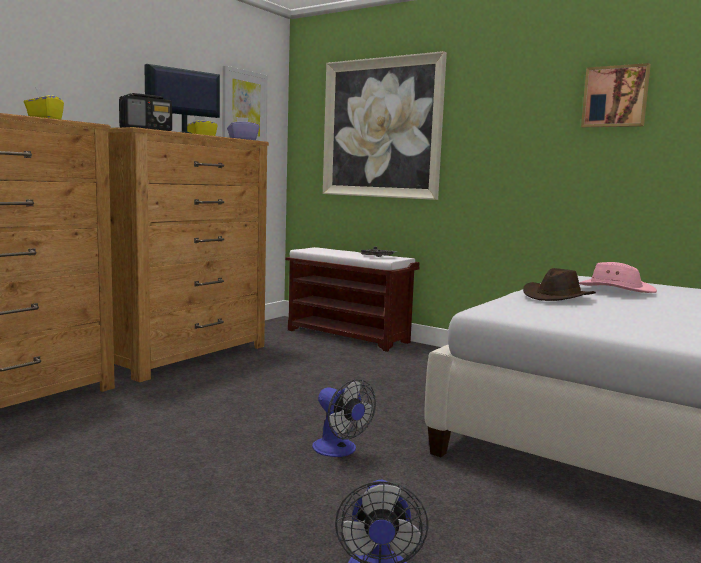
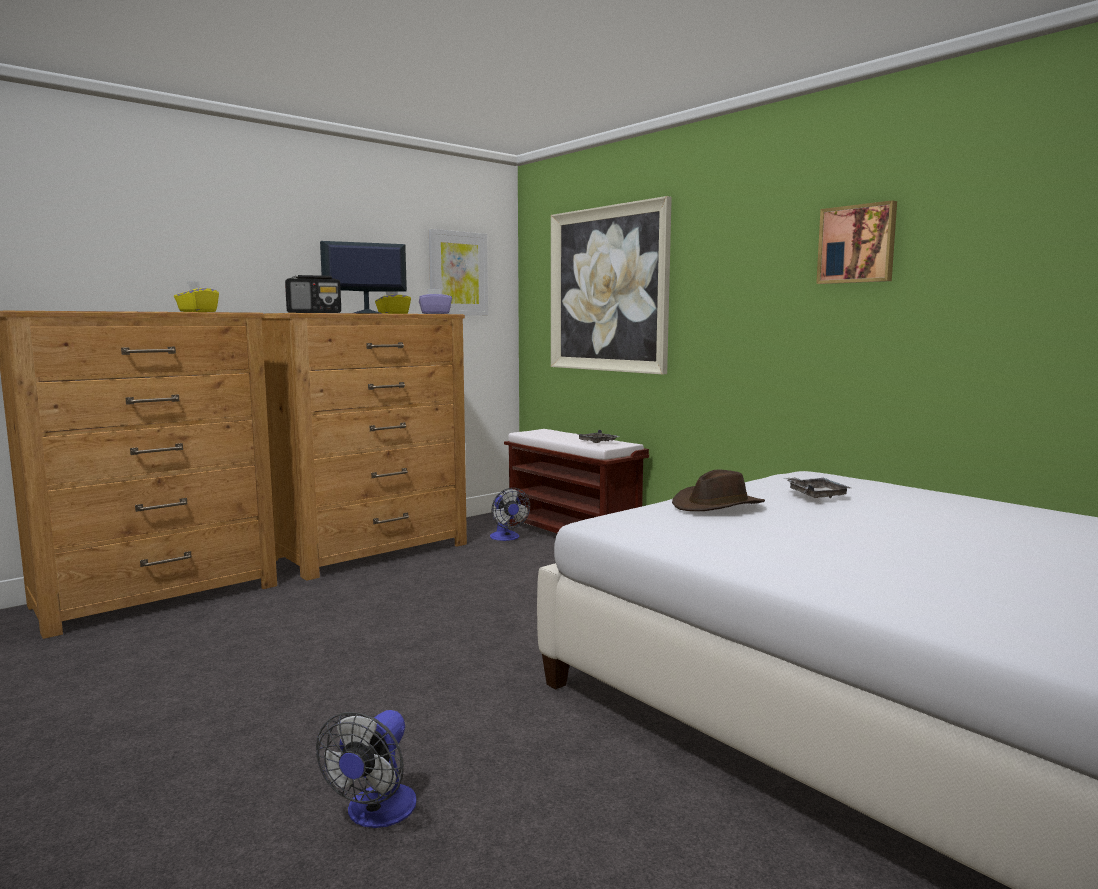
camera: 15 degrees right, 0 degrees up
(339, 450) = (450, 672): fan -> fan (506, 538)
(615, 289) = (815, 495): pink hat -> grey tray

